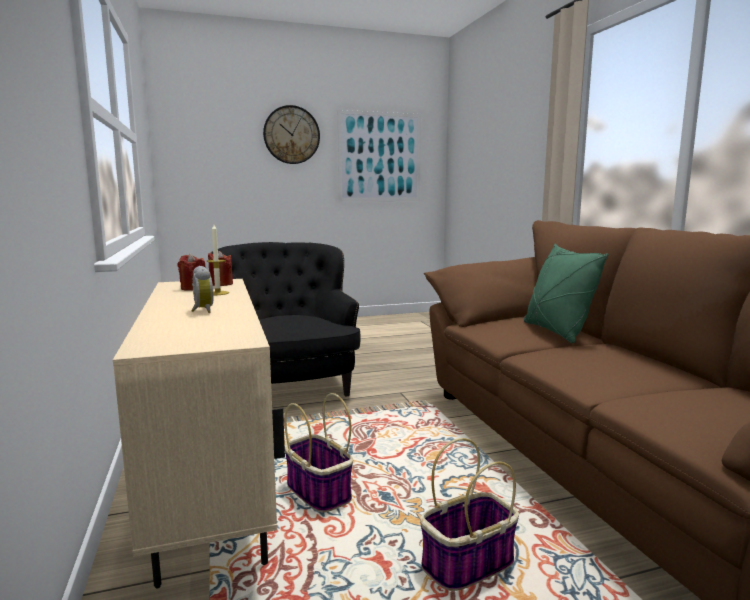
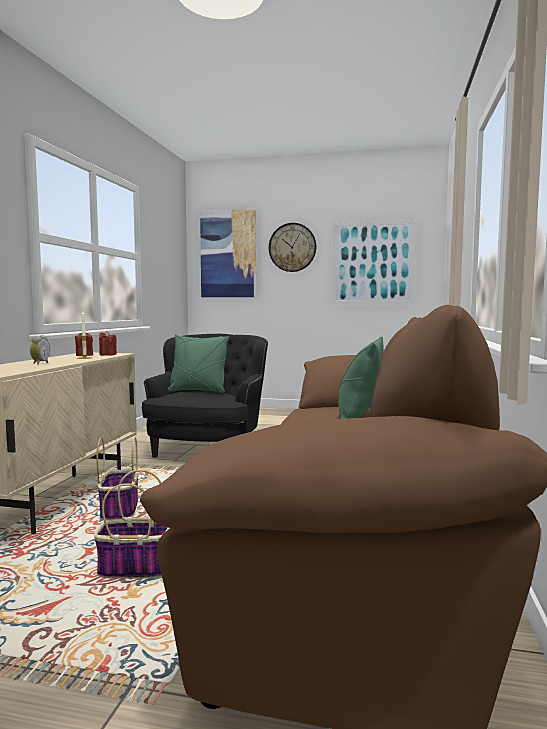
camera: 30 degrees right, 5 degrees down
(210, 139) = (228, 254): none -> picture
(281, 317) = (198, 391): none -> green pillow

